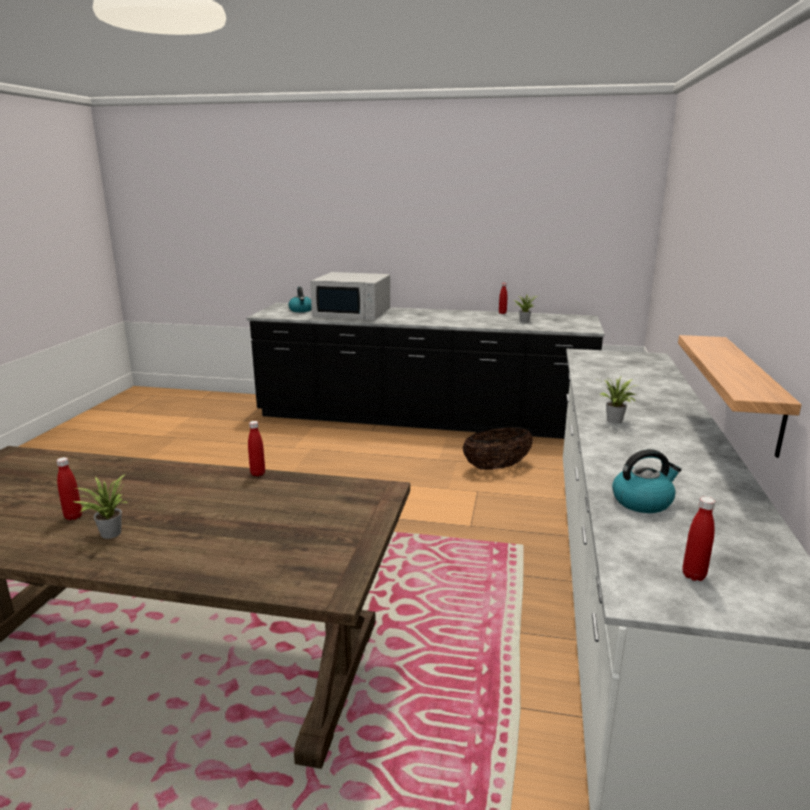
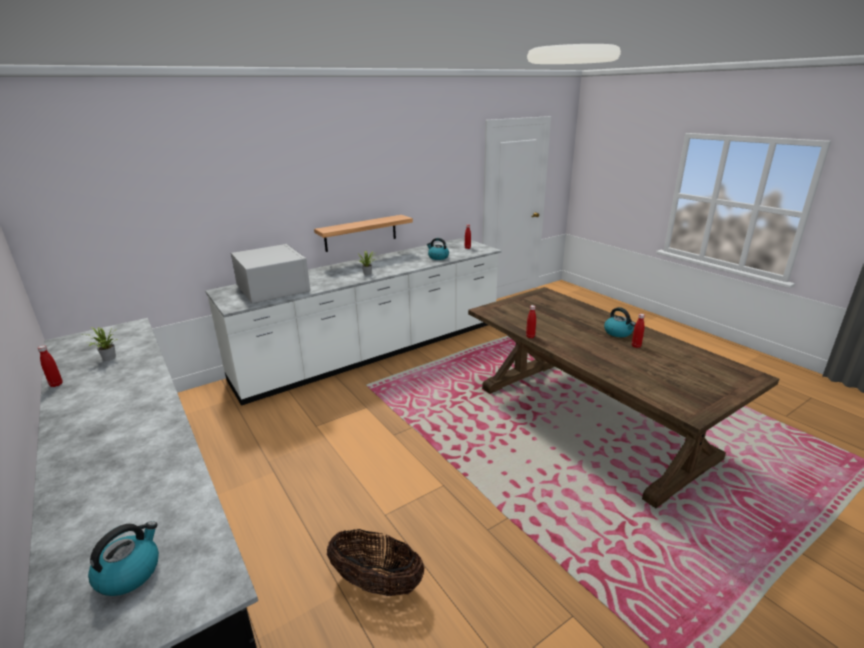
camera: 135 degrees left, 5 degrees up
(108, 533) = (618, 332): potted plant -> kettle
(353, 313) = (129, 489): white microwave -> white microwave (273, 288)
(497, 467) = (262, 437): basket -> basket (376, 583)

